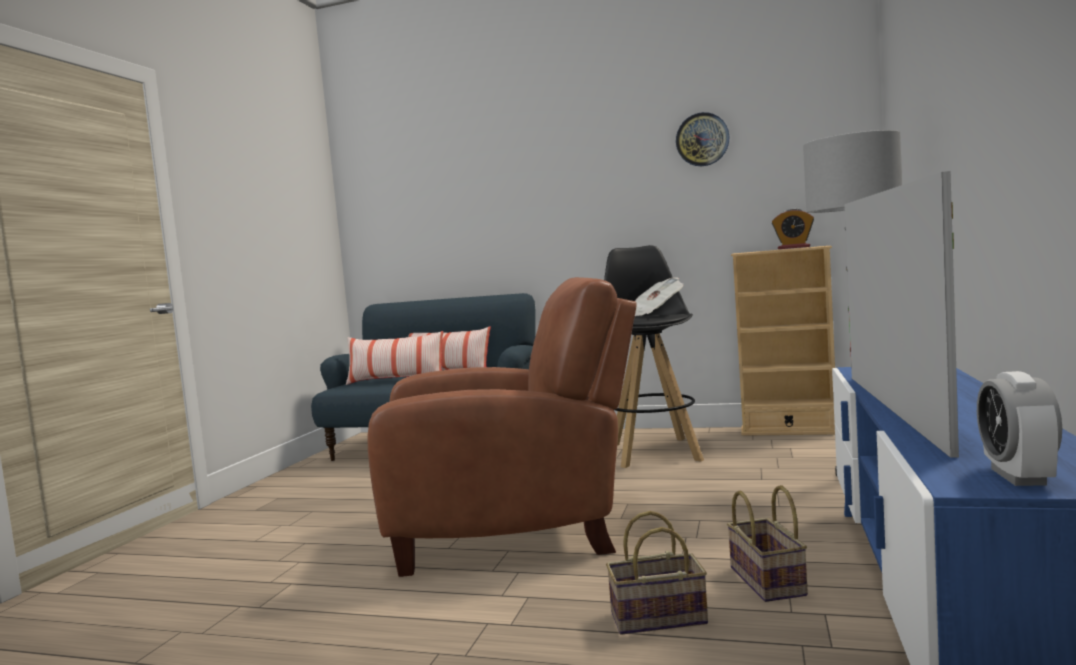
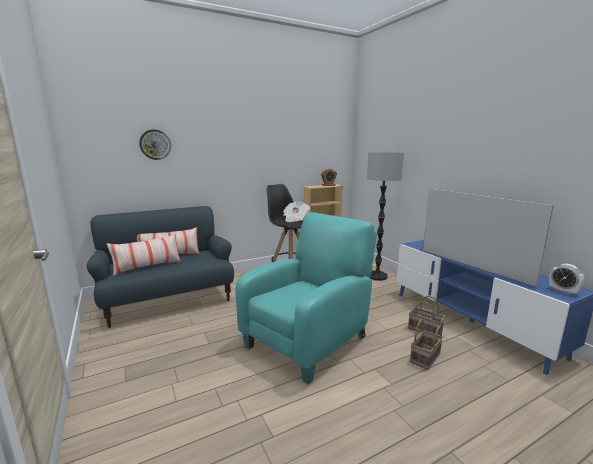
camera: 45 degrees left, 10 degrees up
(514, 531) = (310, 339): brown armchair -> turquoise armchair
(702, 139) = (293, 132): wall clock -> wall clock (155, 144)

